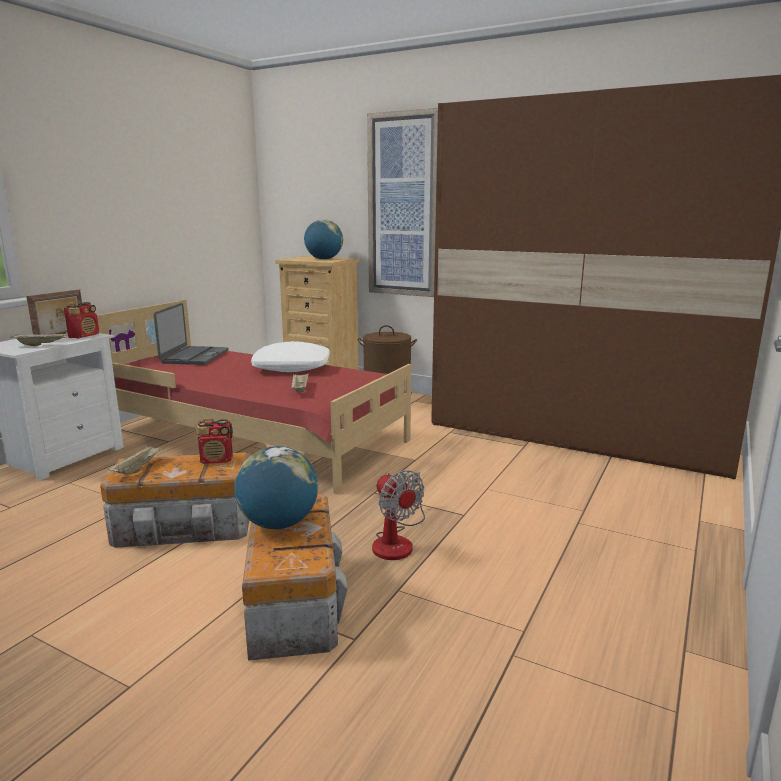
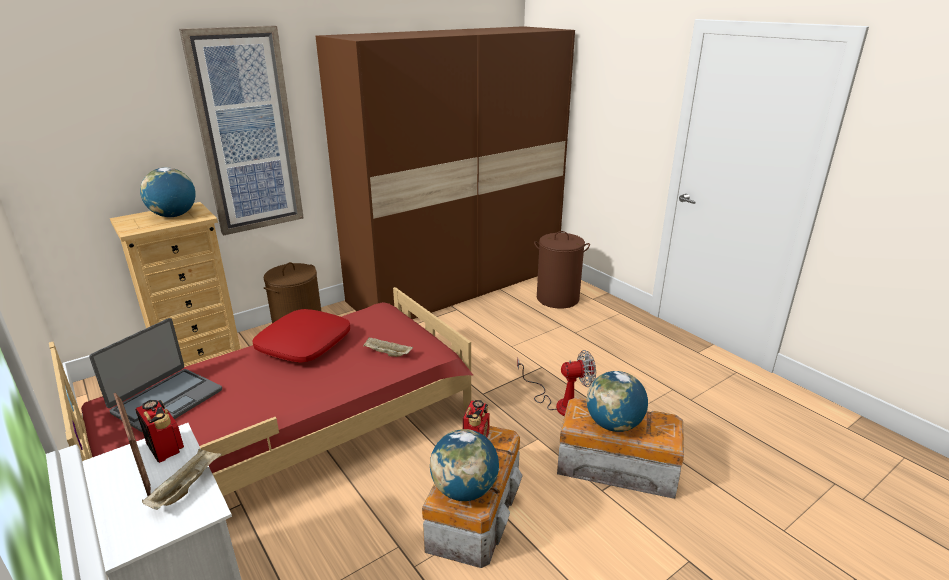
camera: 65 degrees left, 10 degrees up
(138, 468) = (464, 490): beige tray -> globe
(194, 357) = (166, 401): laptop -> laptop turned 90 degrees clockwise
(292, 367) = (304, 344): white pillow -> red pillow
(652, 495) = (558, 298): none -> brown laundry basket

